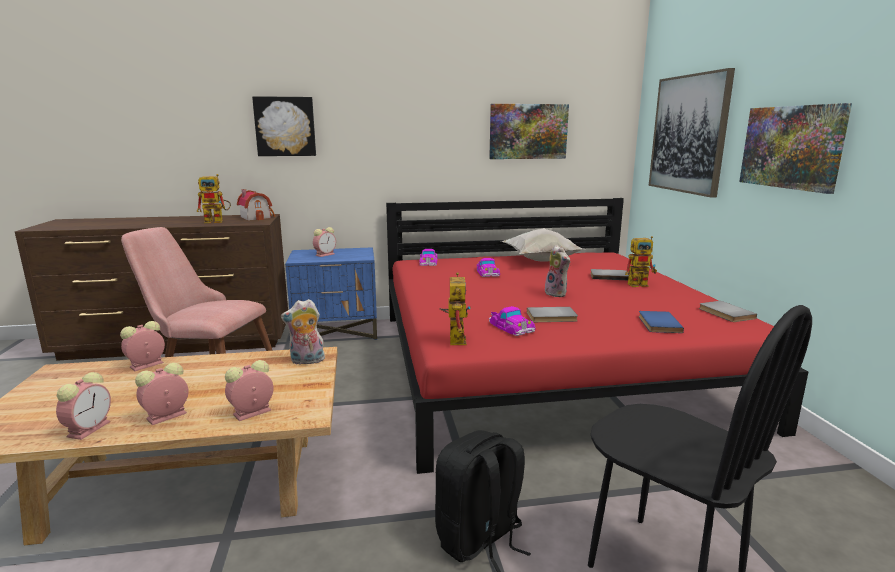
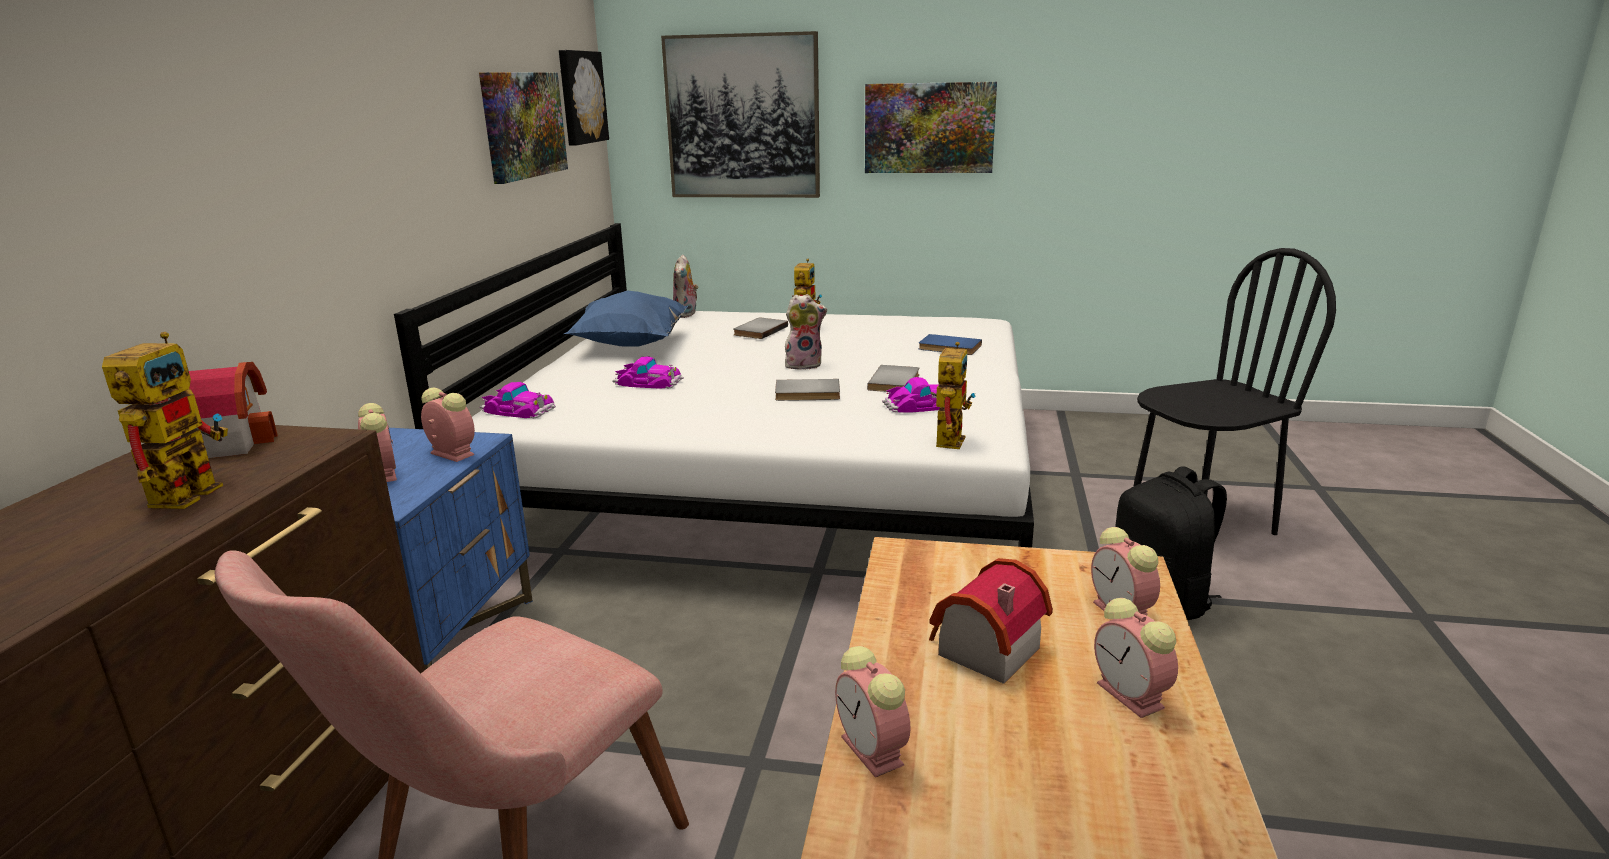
camera: 70 degrees left, 5 degrees up
(90, 428) = (1179, 785): alarm clock -> alarm clock (450, 454)
(217, 379) = (981, 650): none -> toy house
(285, 126) = (152, 150): picture -> picture (580, 97)
(306, 361) = (932, 564): plush toy -> plush toy (686, 315)
(454, 338) = (948, 438): toy robot -> toy robot turned 90 degrees clockwise
(539, 261) = (631, 347): white pillow -> blue pillow
(545, 364) = (774, 479): red bed -> white bed
(725, 313) = (934, 321): grey book -> grey book (807, 393)

